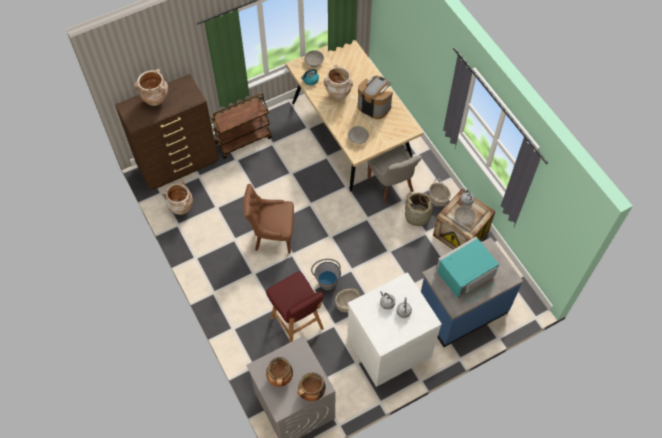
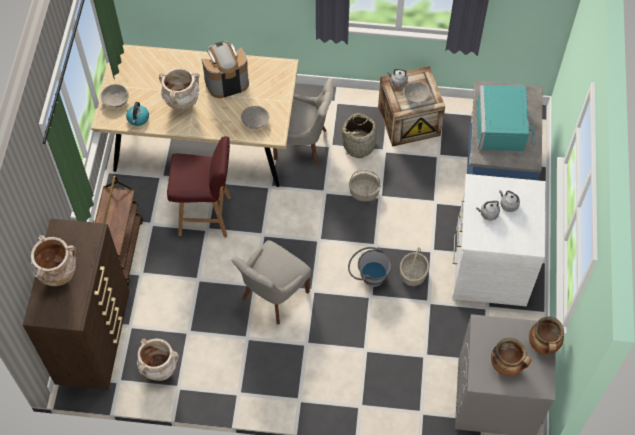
camera: 55 degrees left, 0 degrees up
(272, 235) = (273, 296): brown chair -> grey chair
(297, 324) = (402, 337): red stool -> red stool (206, 216)
(438, 198) = (353, 113): basket -> basket (364, 192)

